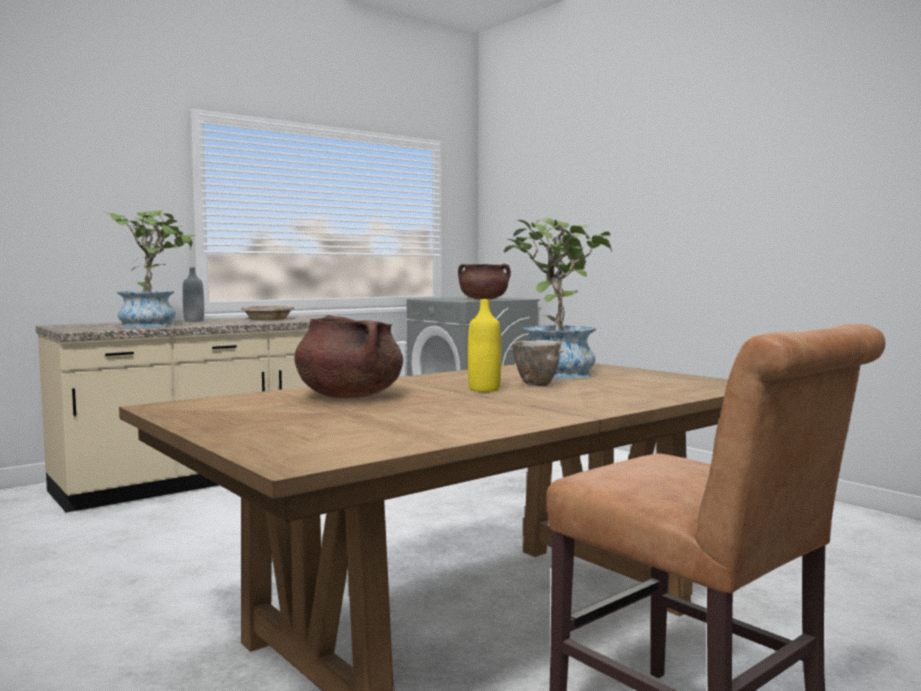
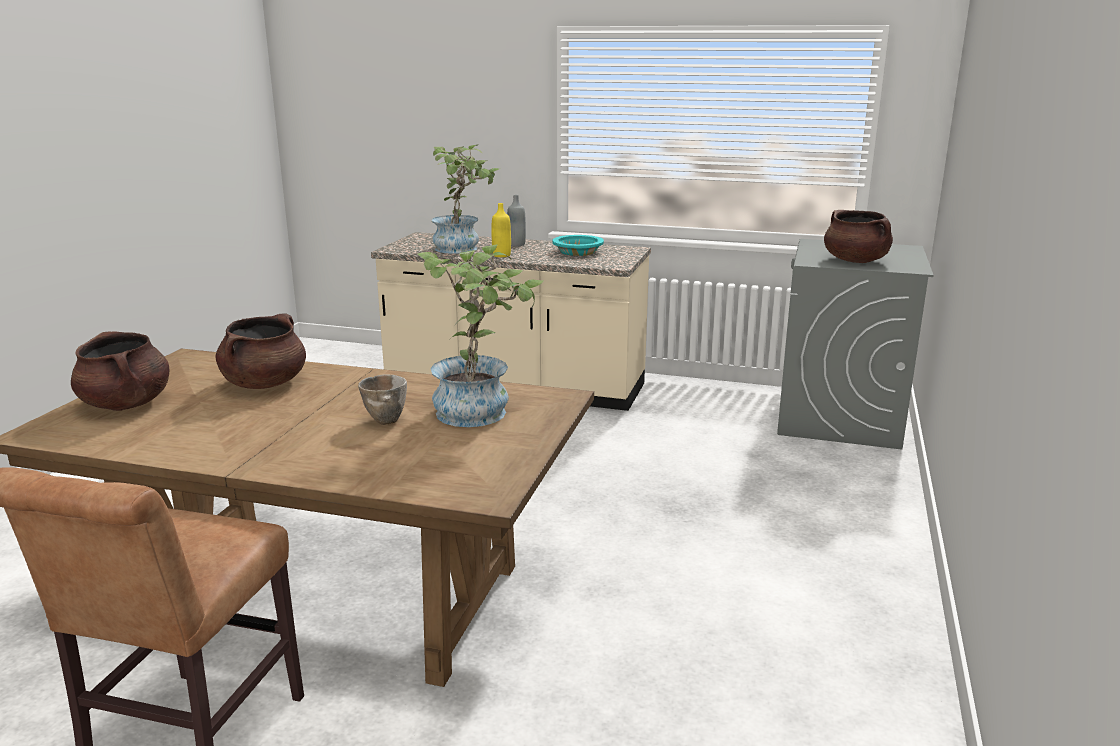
camera: 55 degrees right, 15 degrees up
(268, 318) = (578, 251): beige bowl -> turquoise bowl
(286, 429) = (126, 404): none -> brown cooking pot
(484, 389) = (340, 410): yellow bottle -> yellow bottle (501, 255)

